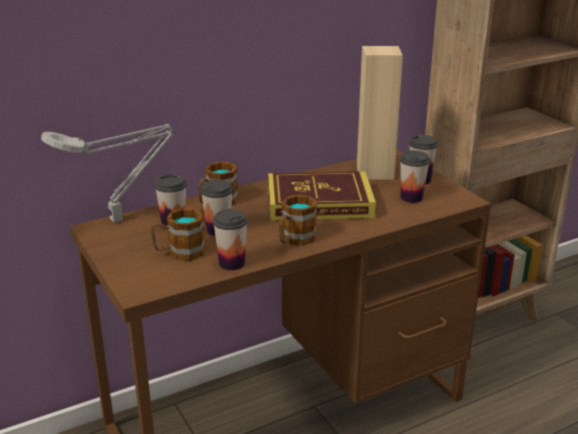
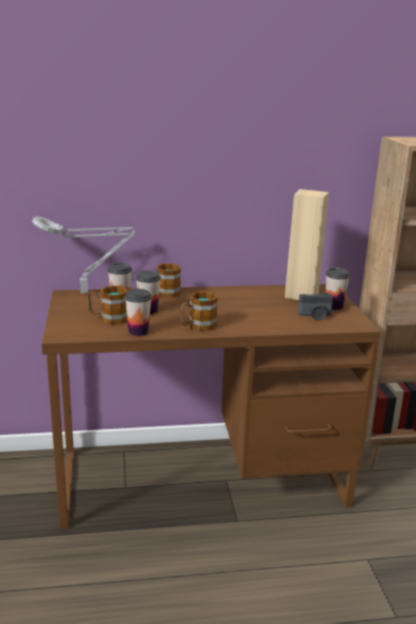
camera: 20 degrees right, 5 degrees down
(319, 202) = (239, 307): book -> none
(411, 198) = (315, 316): cup -> camera

